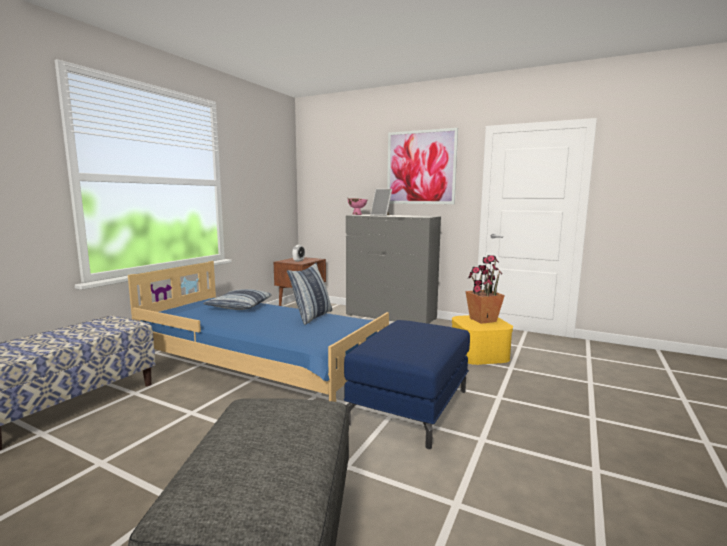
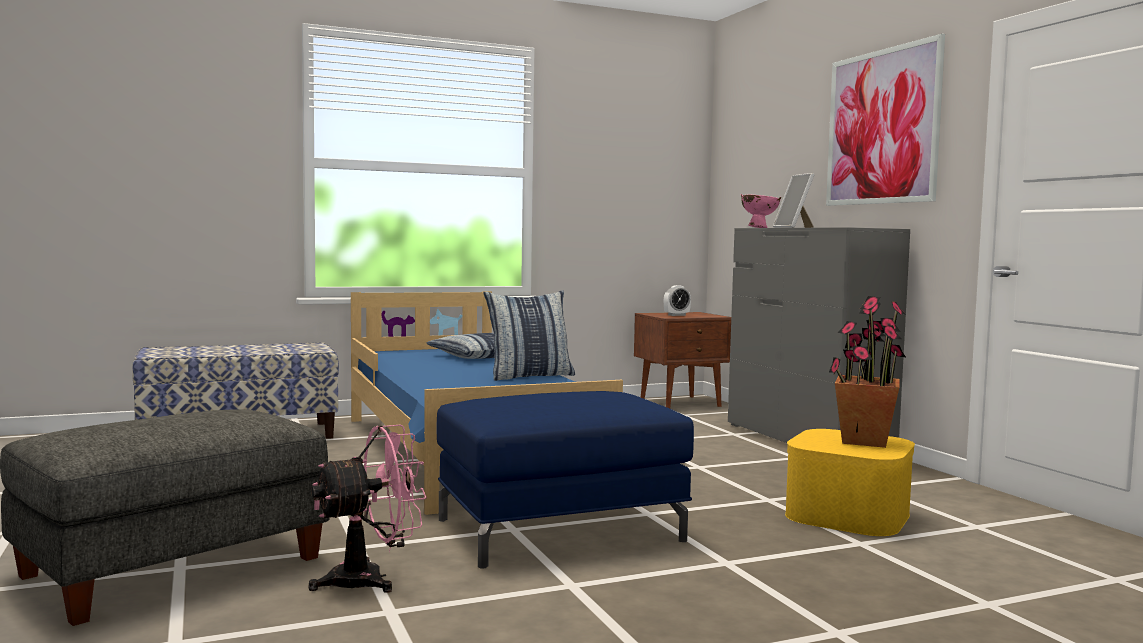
camera: 40 degrees right, 5 degrees down
(401, 486) = (370, 579): none -> pink fan

